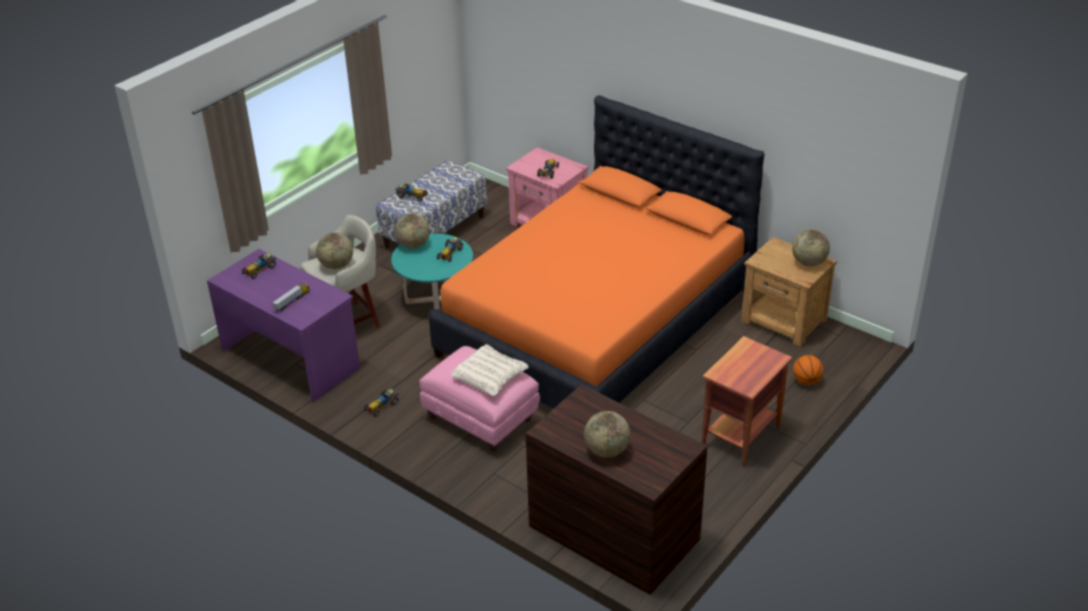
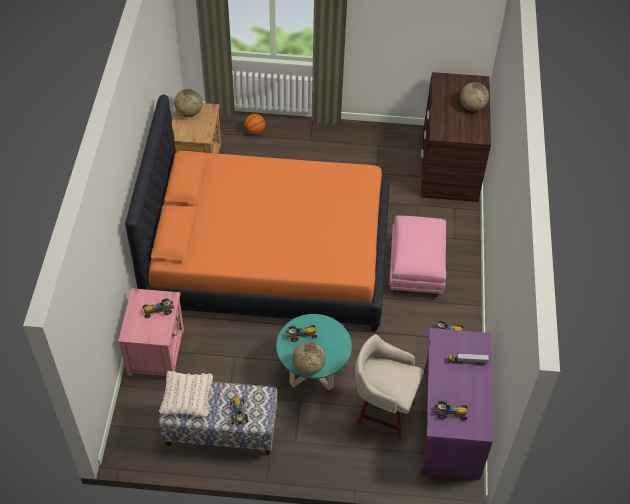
camera: 125 degrees left, 15 degrees up
(336, 265) = (394, 375): globe -> none
(490, 376) = (419, 232): beige pillow -> beige pillow (187, 397)
(741, 437) = (330, 142): nightstand -> none

